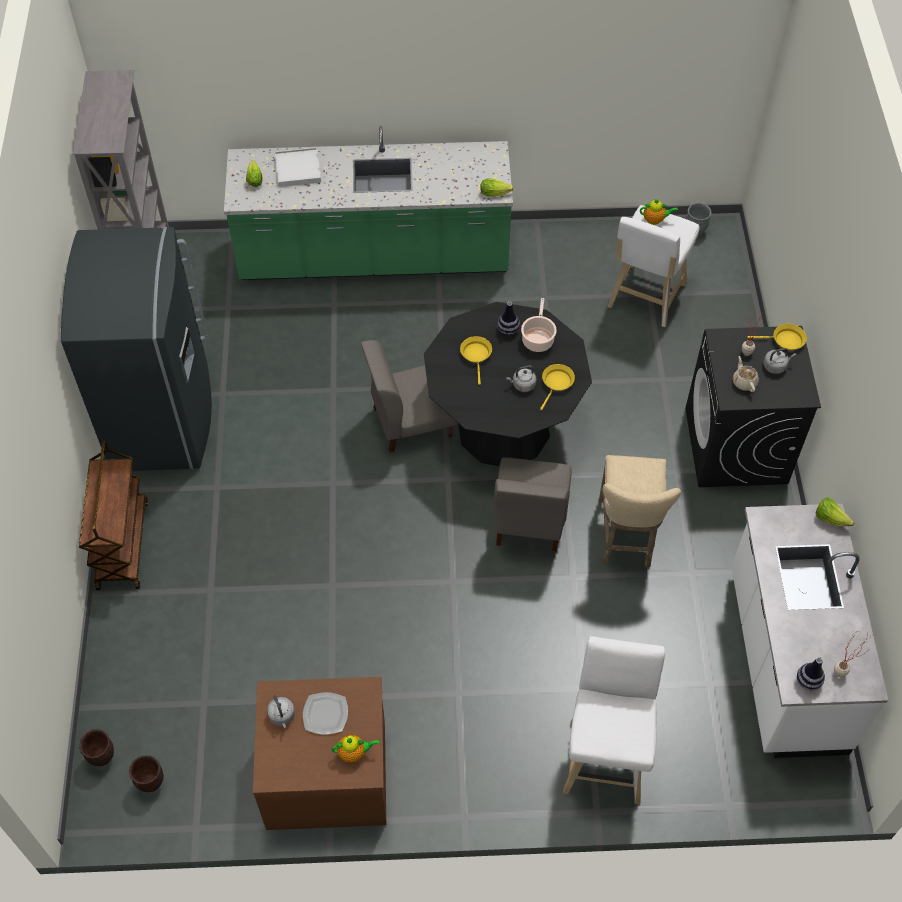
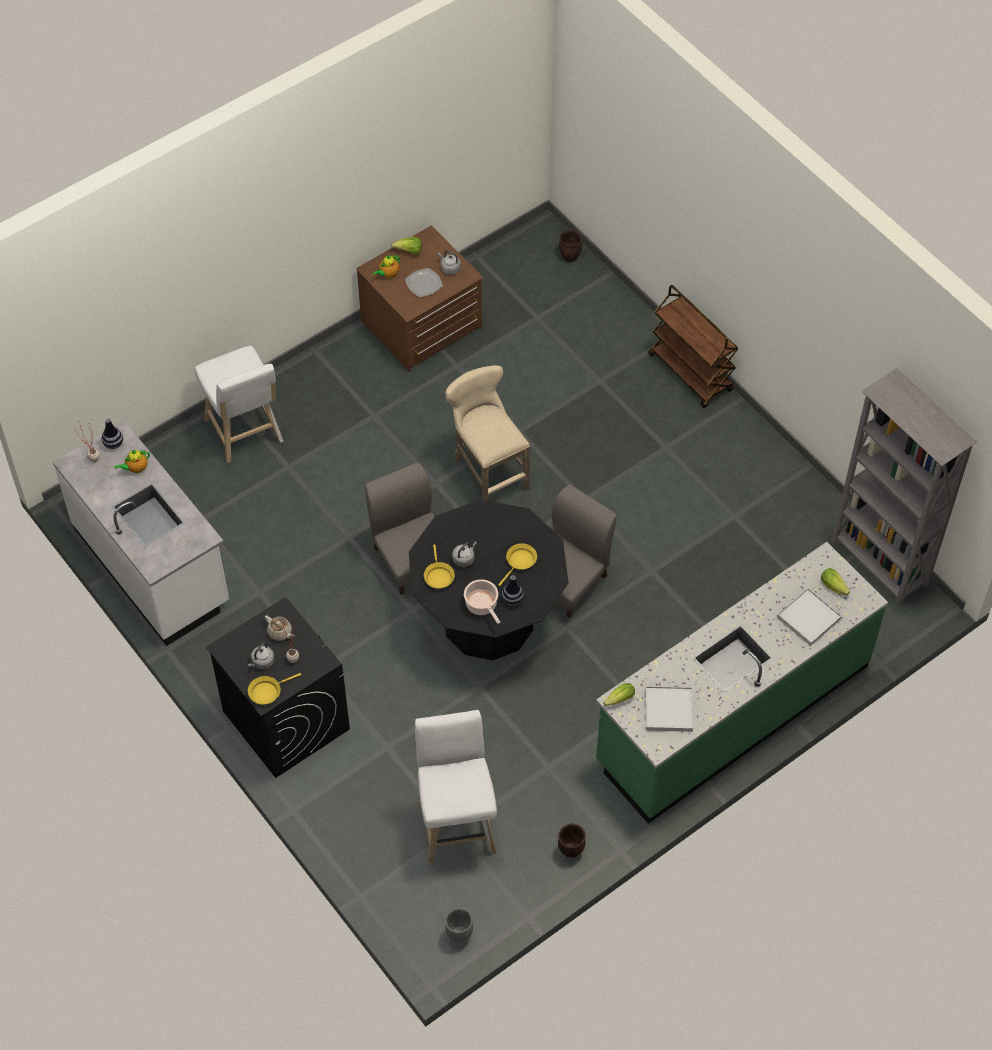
camera: 145 degrees right, 0 degrees up
(151, 783) = (526, 261): brown planter -> brown planter (571, 850)
(163, 417) = (758, 471): grey fridge -> none
(464, 167) = (668, 710): none -> white tray
(476, 355) = (520, 562): yellow frying pan -> yellow frying pan turned 105 degrees counterclockwise
(626, 537) = (328, 589): beige stool -> beige stool (487, 471)
(655, 220) = (468, 795): teapot -> teapot (136, 468)
(830, 518) = (153, 566): lettuce -> lettuce (409, 251)

